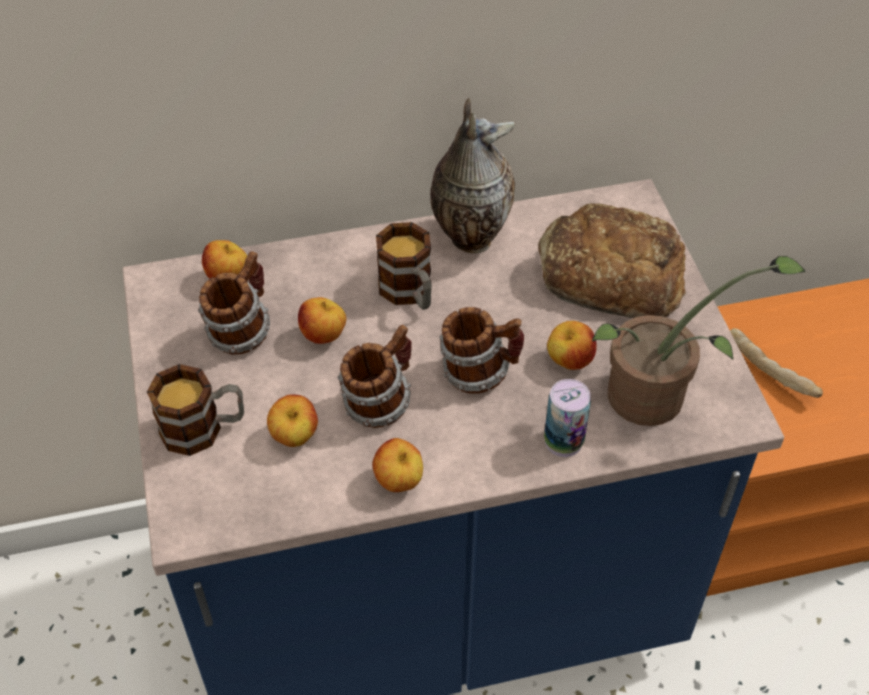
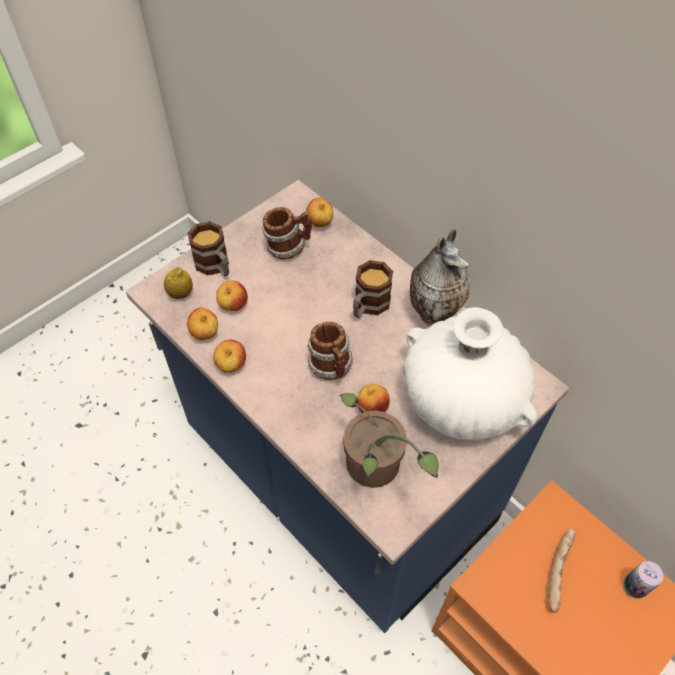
camera: 60 degrees right, 5 degrees up
(220, 492) = (181, 294): none -> lemon
(324, 336) = (309, 283): apple -> apple (205, 334)
(379, 402) = (280, 330): mug -> none
(563, 441) = (308, 433): can -> can (634, 587)
(610, 273) = (461, 400): bread -> white vase

